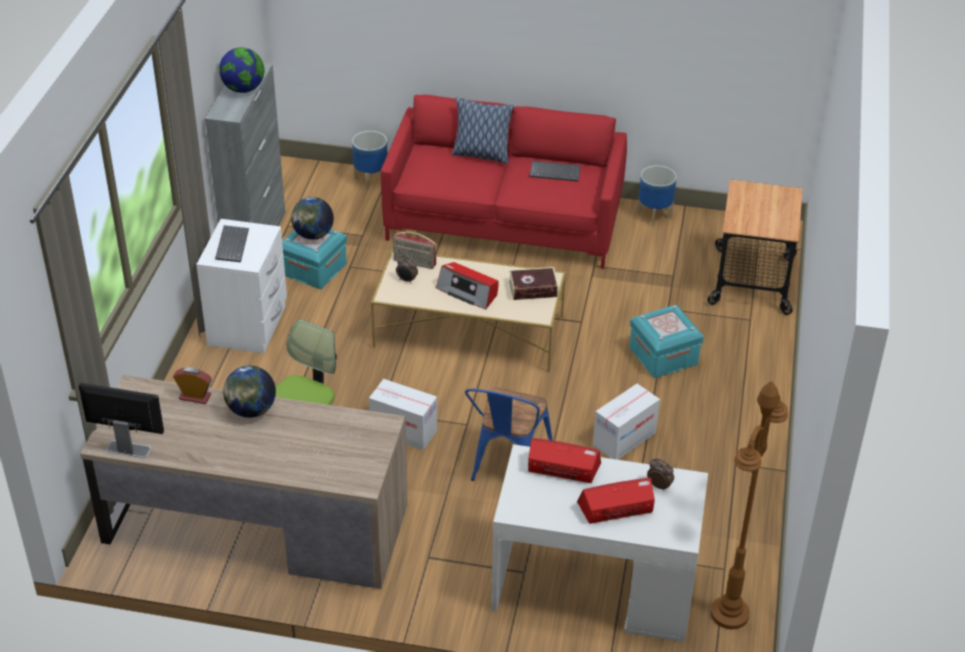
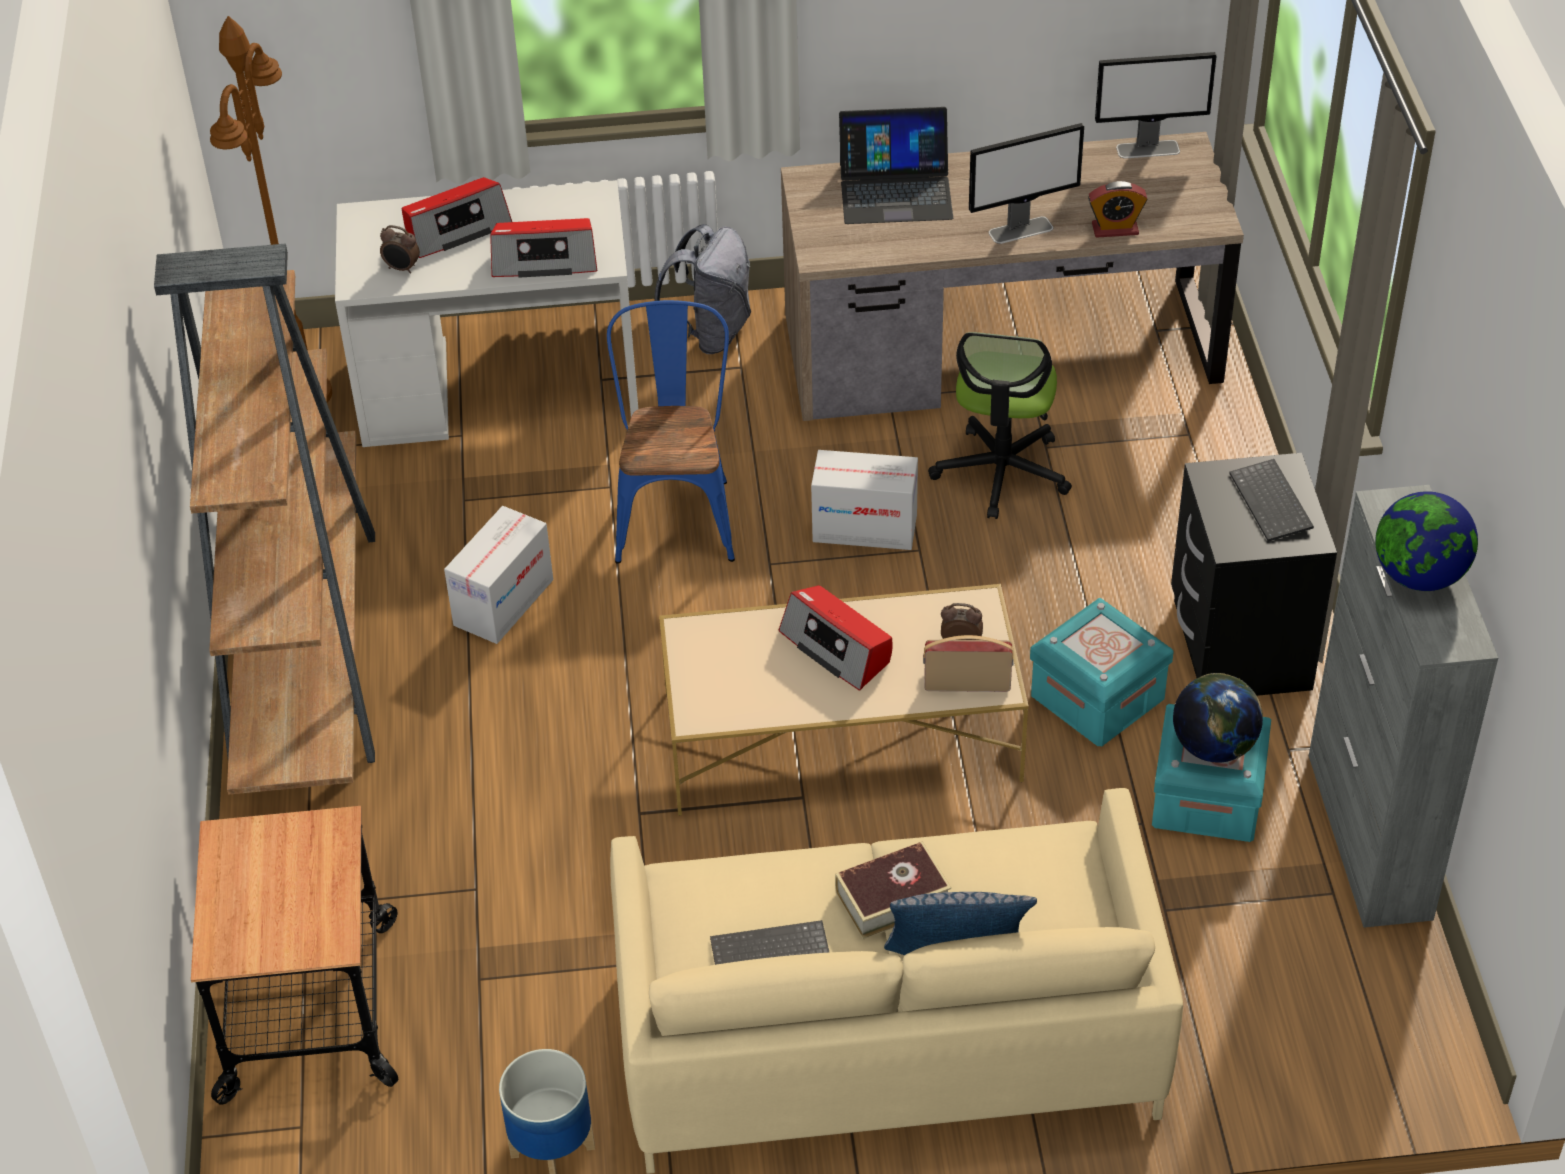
camera: 165 degrees right, 5 degrees up
(249, 326) = (1238, 645): white nightstand -> black nightstand
(251, 410) = (1021, 230): globe -> monitor
(311, 459) = (895, 190): none -> laptop
(371, 180) = (1242, 1080): planter -> none
(437, 589) = (710, 333): none -> grey backpack
(468, 292) = (837, 647): radio -> radio turned 150 degrees counterclockwise
(504, 221) = (887, 1035): red sofa -> beige sofa
(533, 289) = (720, 684): book -> book (892, 898)
(663, 356) = (466, 778): turquoise storage box -> turquoise storage box (1097, 697)
(742, 442) = (304, 645): none -> brown bookcase

